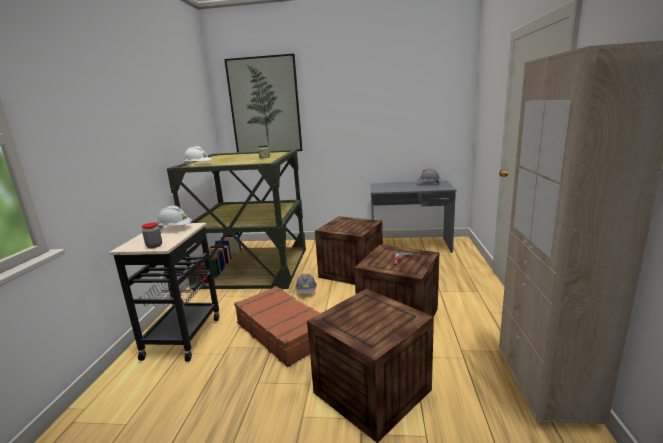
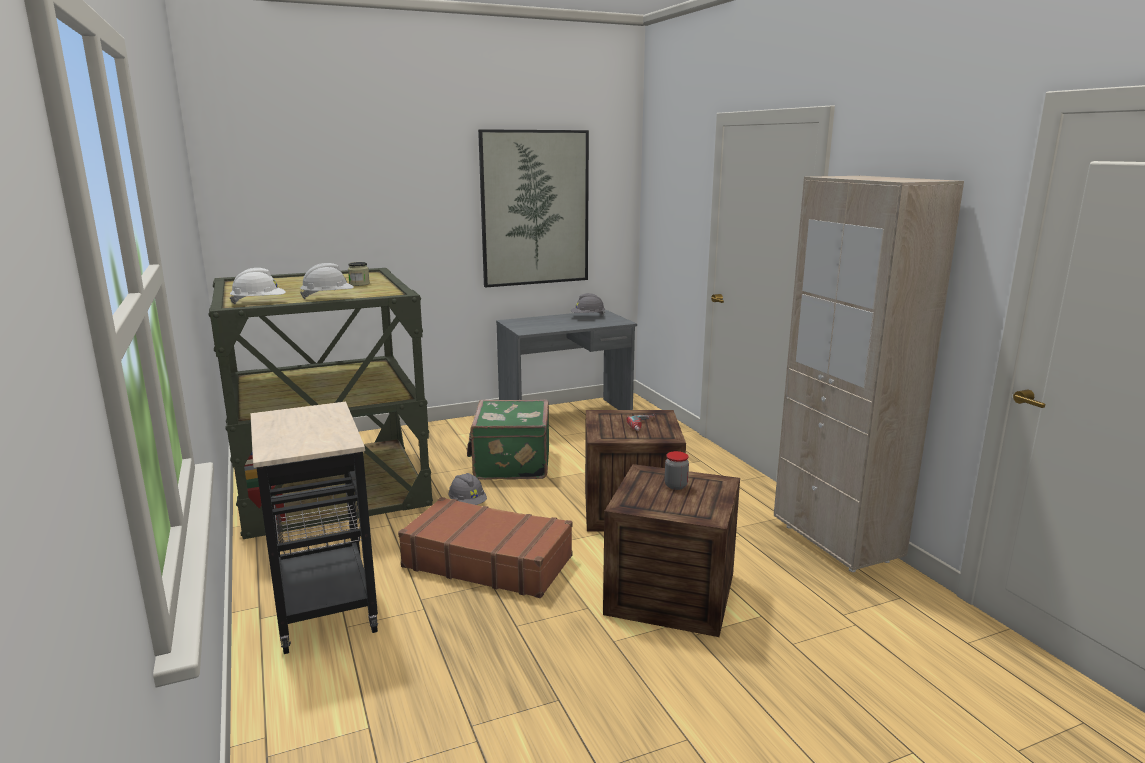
camera: 30 degrees left, 0 degrees up
(154, 246) = (325, 443): jar -> jar (676, 486)
(175, 228) = (306, 416): white hard hat -> white hard hat (328, 297)
(265, 106) = (306, 187): picture -> picture (535, 208)
(351, 271) = (510, 464): crate -> green suitcase

